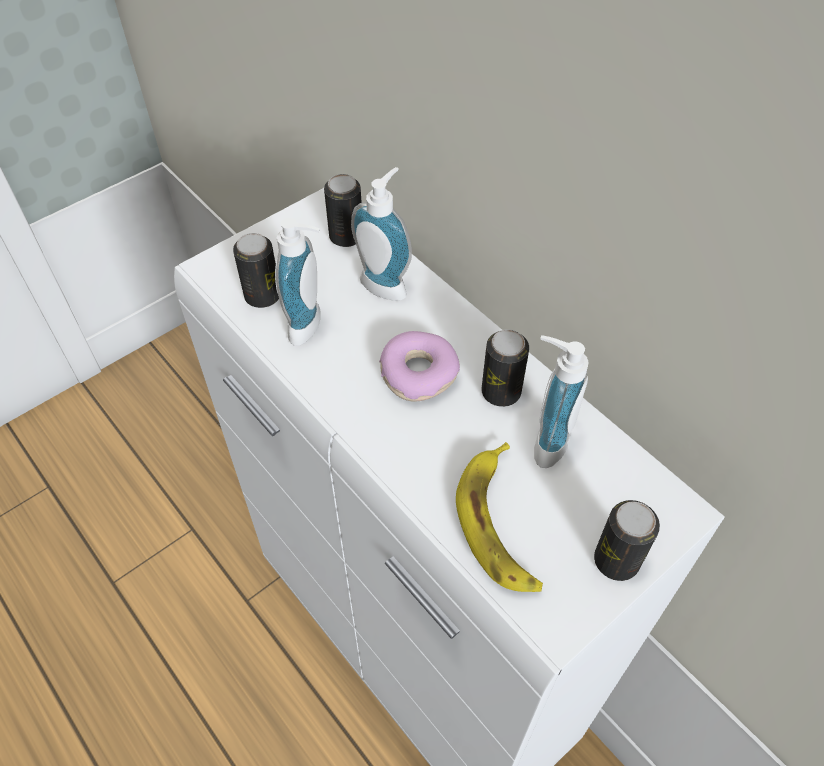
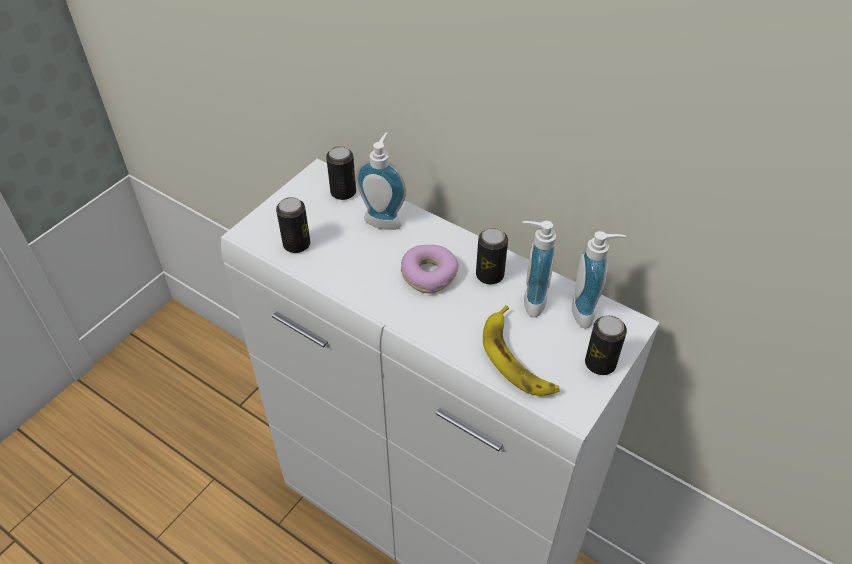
camera: 15 degrees left, 5 degrees down
(311, 327) = (340, 258): soap dispenser -> soap dispenser (588, 311)

